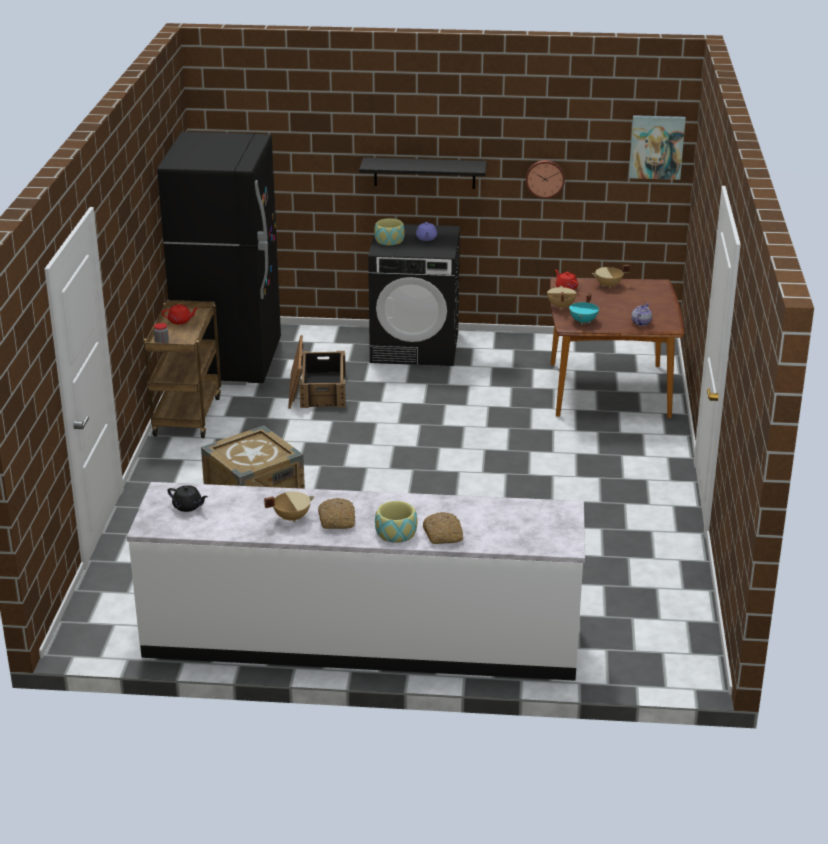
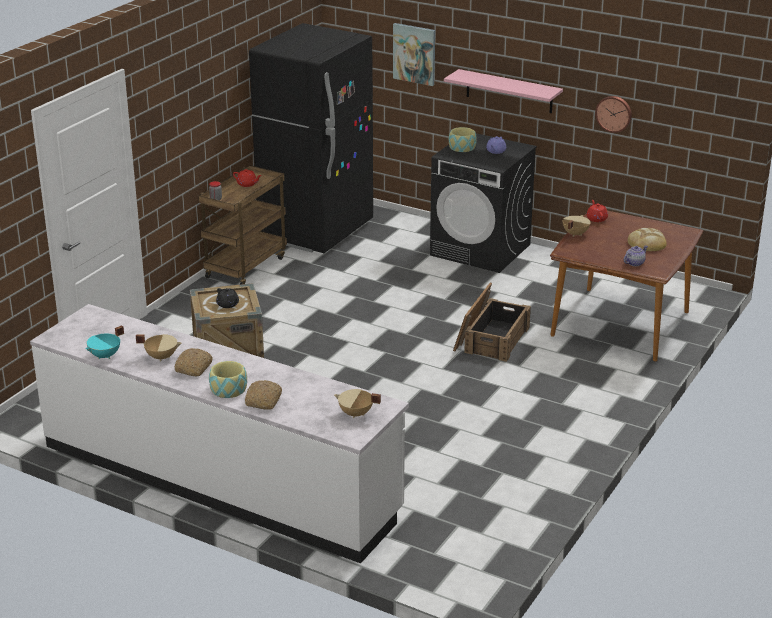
camera: 25 degrees right, 0 degrees up
(188, 506) = (95, 329): black teapot -> black teapot (228, 305)
(316, 390) = (365, 268): crate -> crate (491, 338)
(424, 173) = (509, 91): black shelf -> pink shelf
(584, 321) = (582, 251): turquoise cooking pot -> turquoise cooking pot (105, 356)
(608, 286) = (638, 224): beige cooking pot -> beige cooking pot (356, 414)
(633, 301) = (647, 243): none -> bread
(656, 147) = (718, 99): picture -> picture (414, 54)

